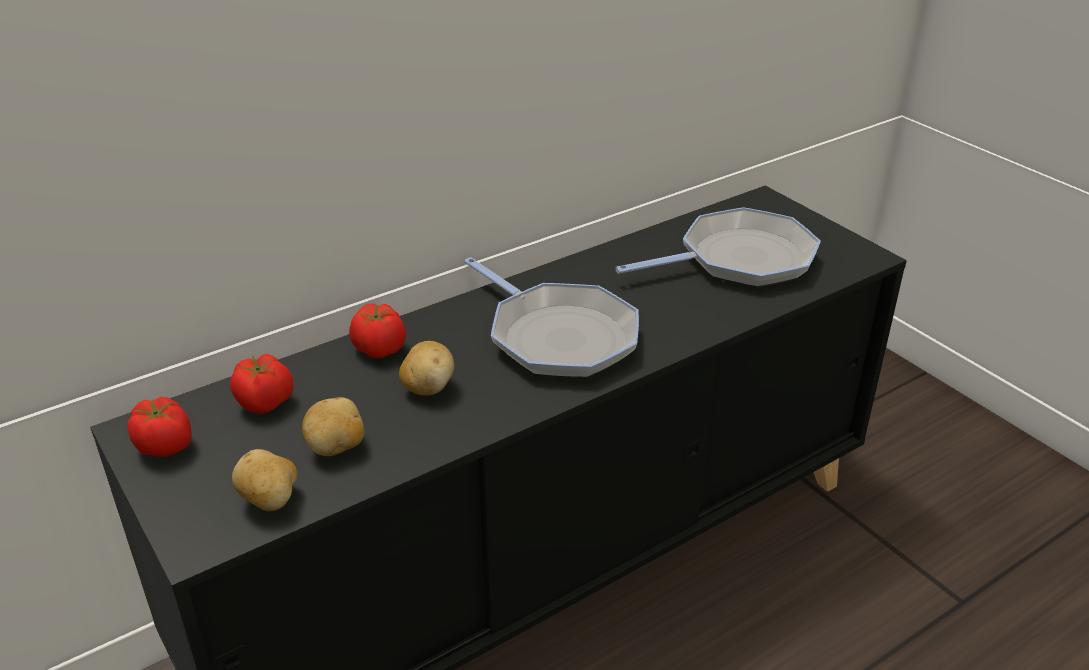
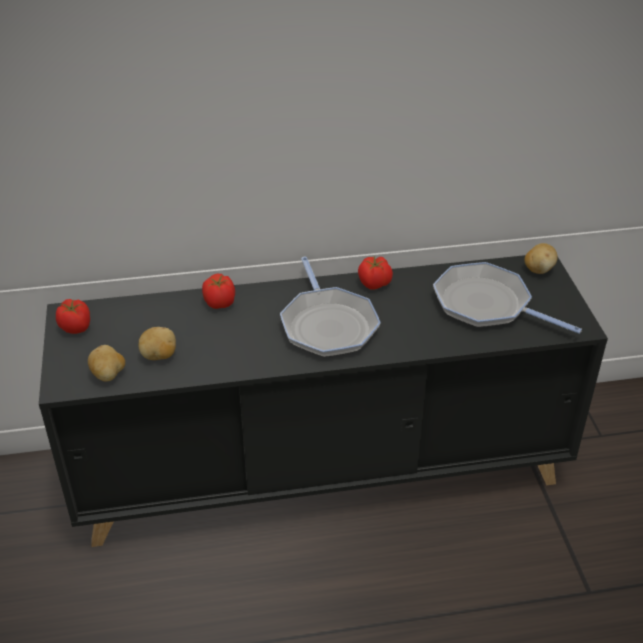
camera: 25 degrees right, 5 degrees up
(266, 403) = (139, 317): tomato -> tomato (375, 284)
(428, 388) = (230, 335): potato -> potato (538, 269)
(740, 260) = (487, 305): frying pan -> frying pan turned 150 degrees counterclockwise

